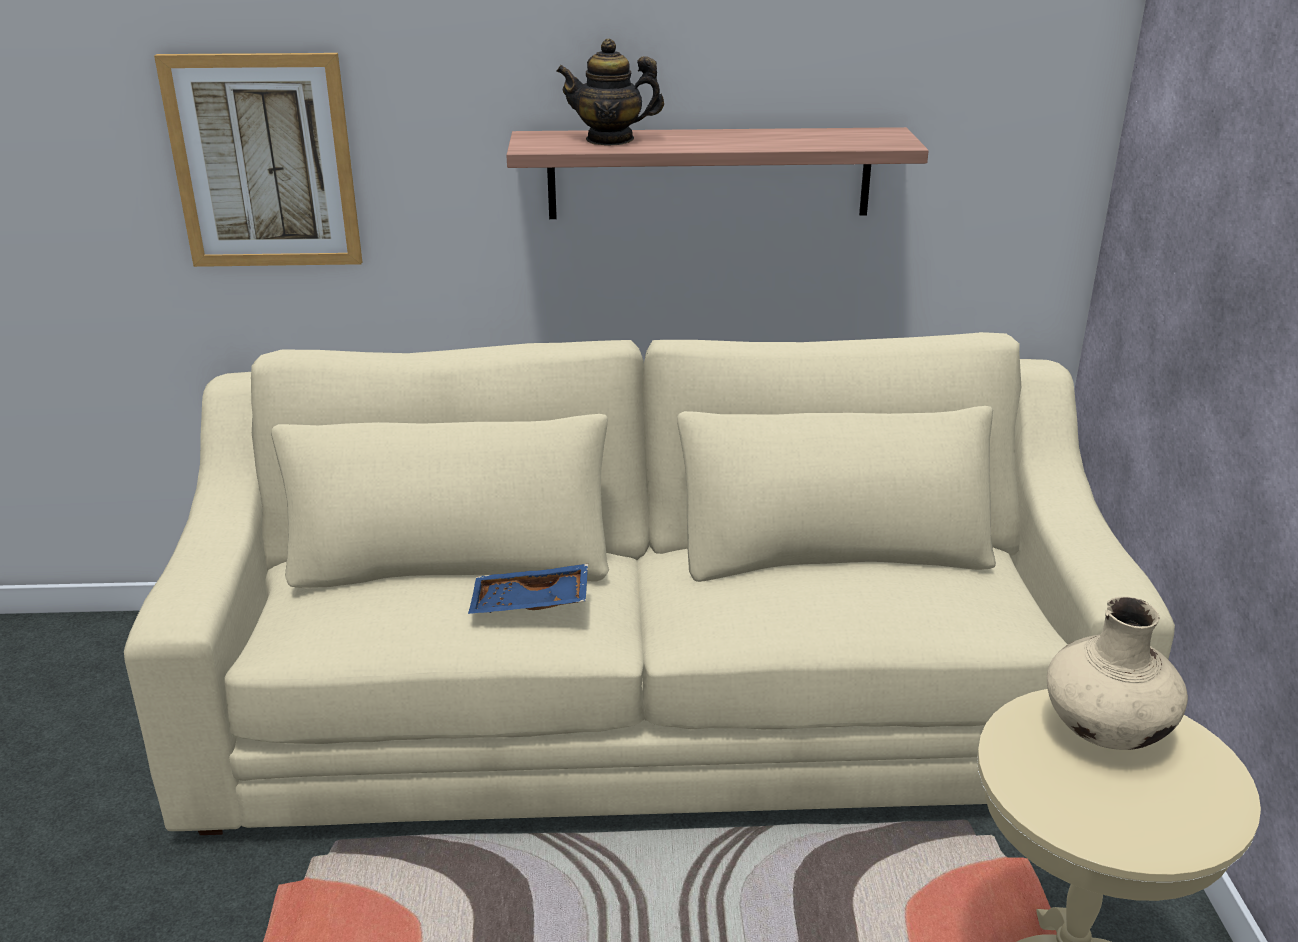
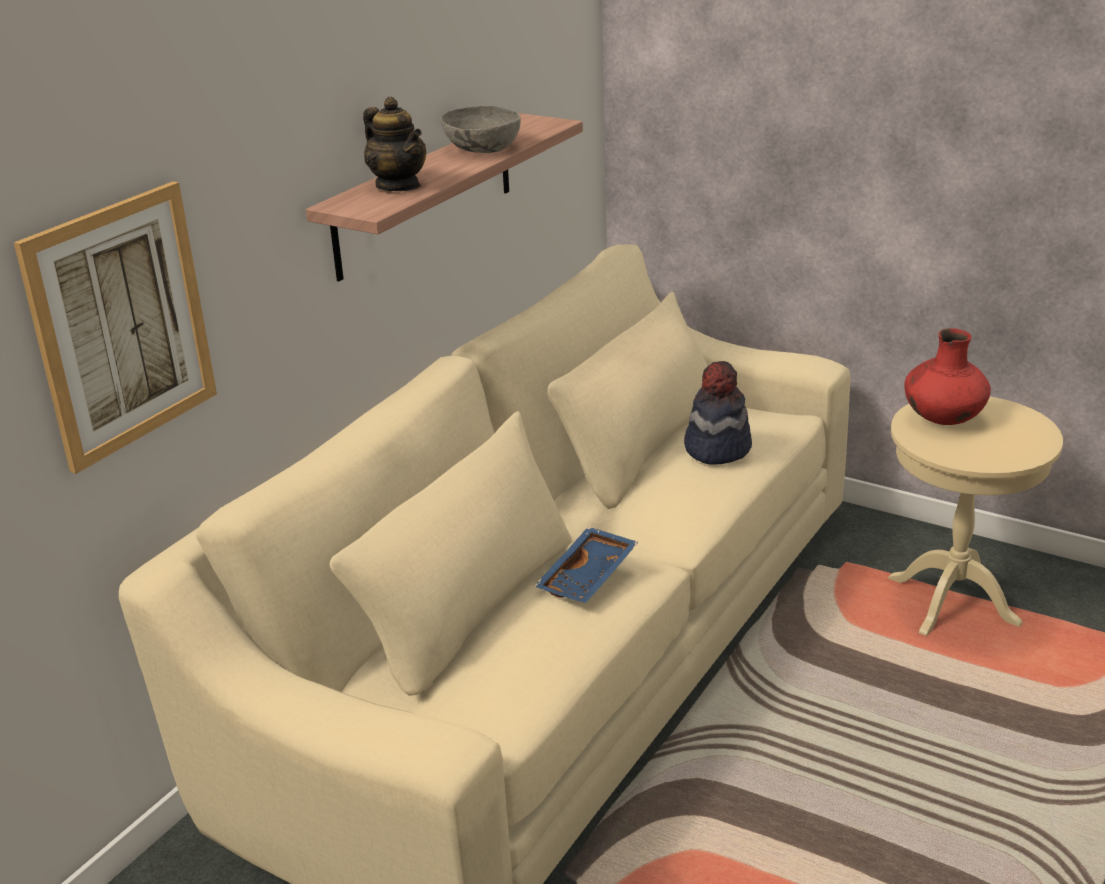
camera: 55 degrees left, 0 degrees up
(610, 139) = (398, 186): teapot -> teapot turned 75 degrees counterclockwise
(766, 139) = (482, 148): none -> grey bowl
(865, 596) = (717, 448): none -> hat
(1105, 731) = (942, 419): beige vase -> red vase

